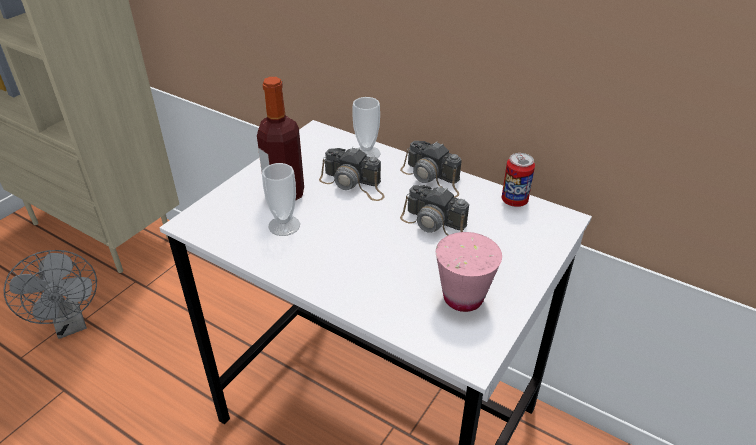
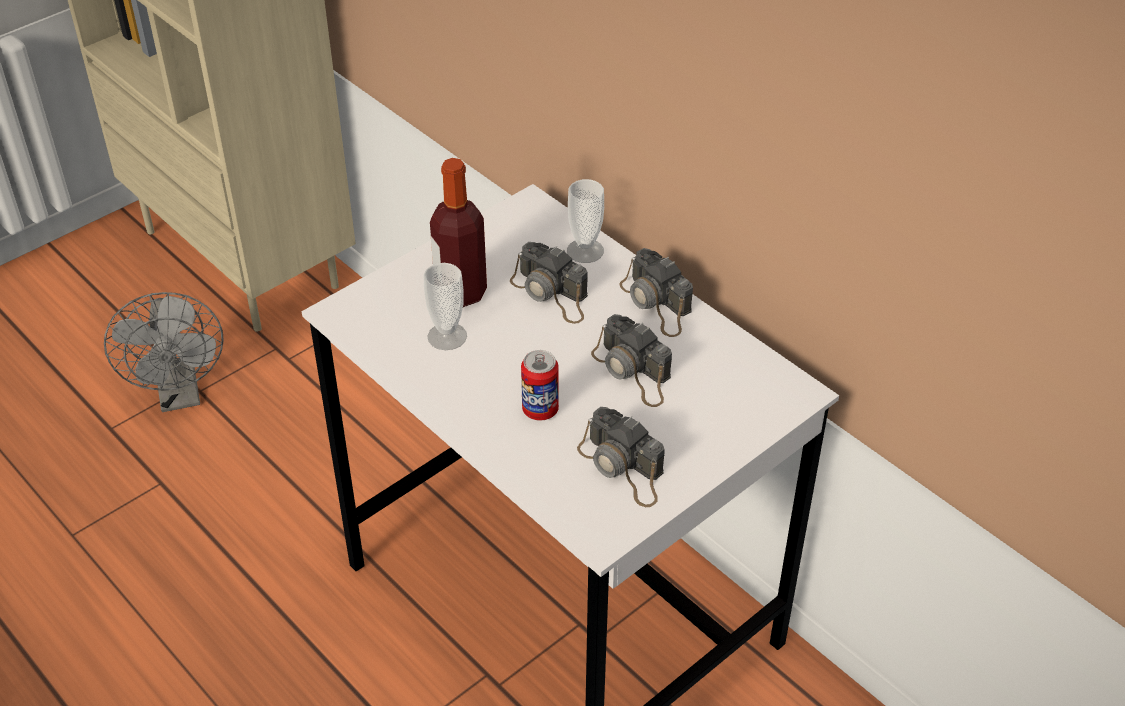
camera: 15 degrees right, 5 degrees up
(463, 298) = (623, 468): pink cup -> camera
(514, 201) = (748, 356): can -> can (540, 410)

